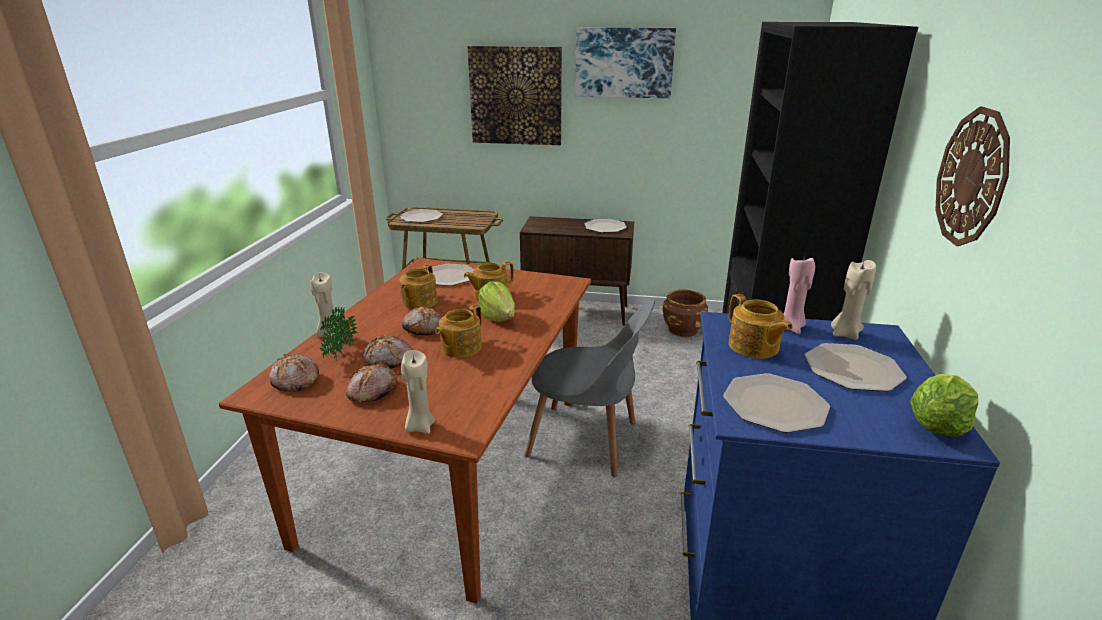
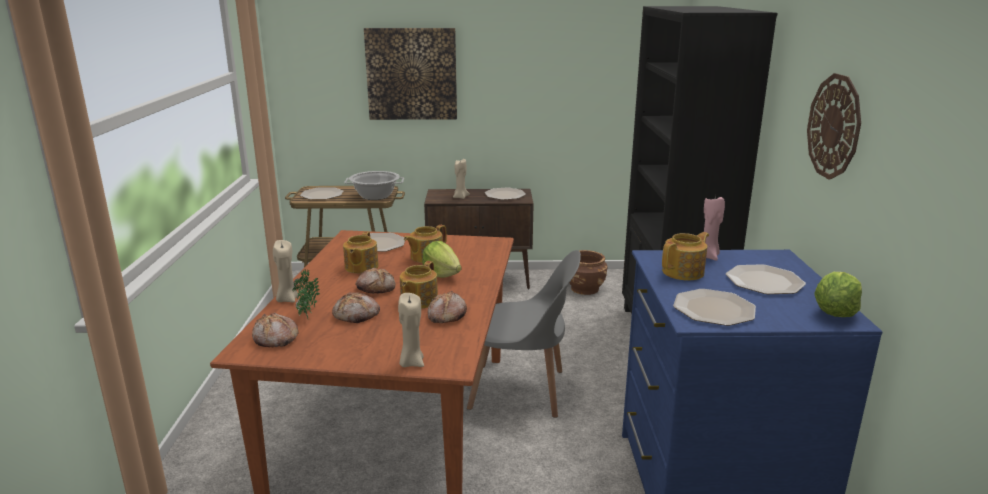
camera: 10 degrees left, 5 degrees down
(372, 391) = (354, 340): bread -> bread (446, 315)
(471, 222) = (375, 196): none -> cooking pot
(624, 62) = (514, 41): picture -> none
(753, 347) = (684, 272): teapot -> teapot turned 90 degrees counterclockwise
(845, 334) = (751, 258): beige candle -> beige candle (460, 197)

